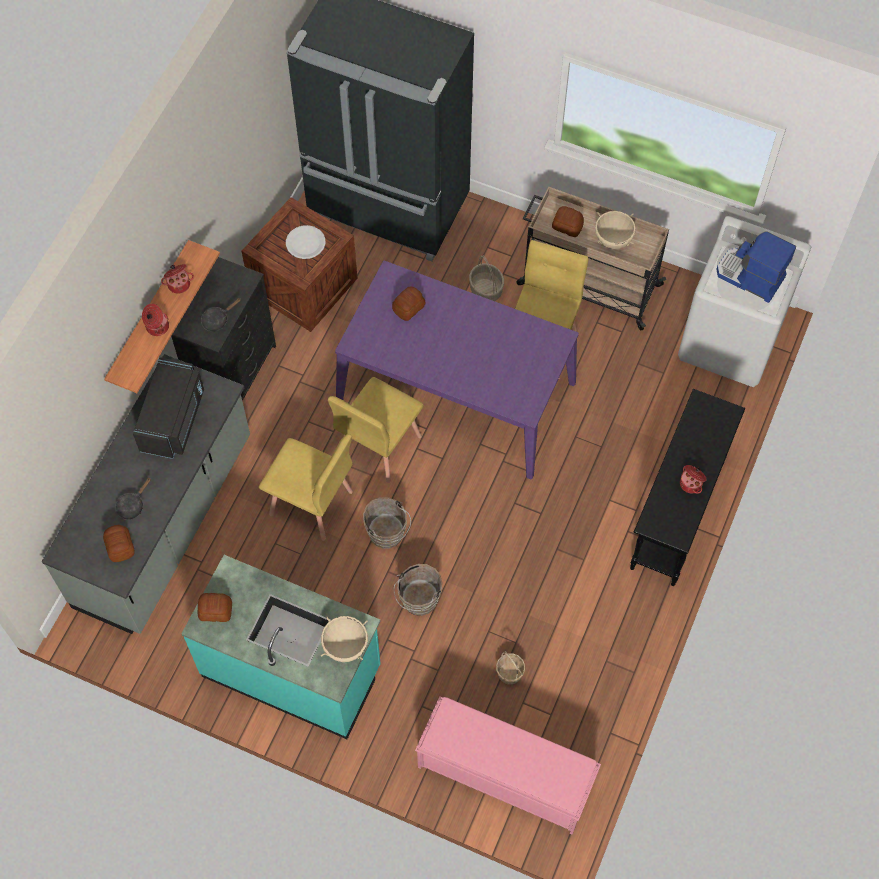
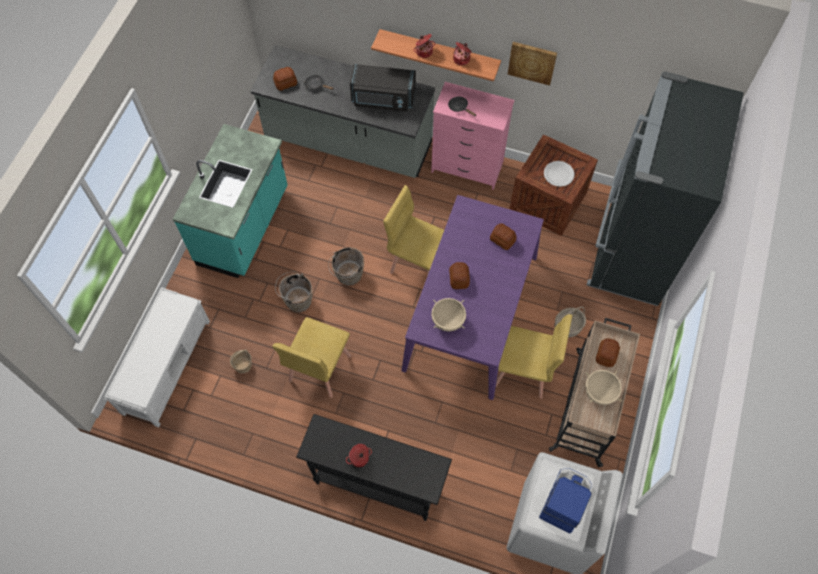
camera: 85 degrees right, 0 degrees up
(206, 202) = (532, 62): none -> picture
(216, 611) = (239, 140): bread -> bread (458, 279)
(234, 373) = (467, 167): black dresser -> pink dresser
(311, 503) = (369, 225): yellow chair -> yellow chair (319, 368)
(345, 646) = (213, 218): beige cooking pot -> beige cooking pot (448, 321)
(503, 774) = (167, 366): pink bench -> white bench

